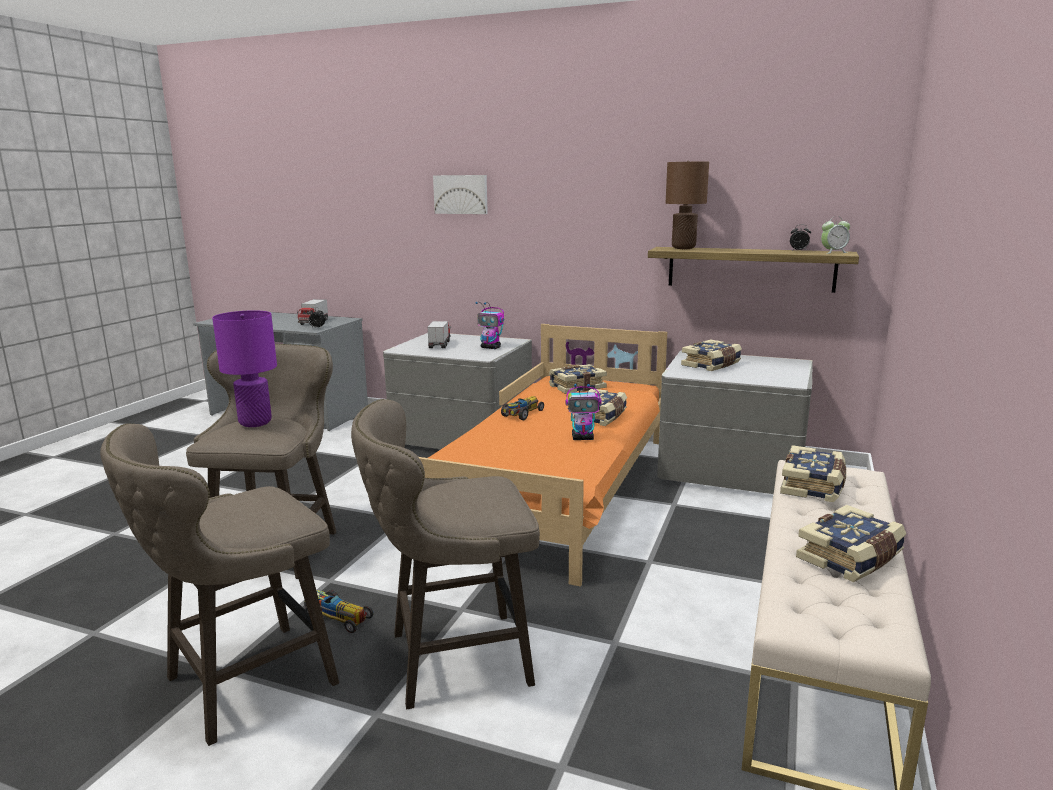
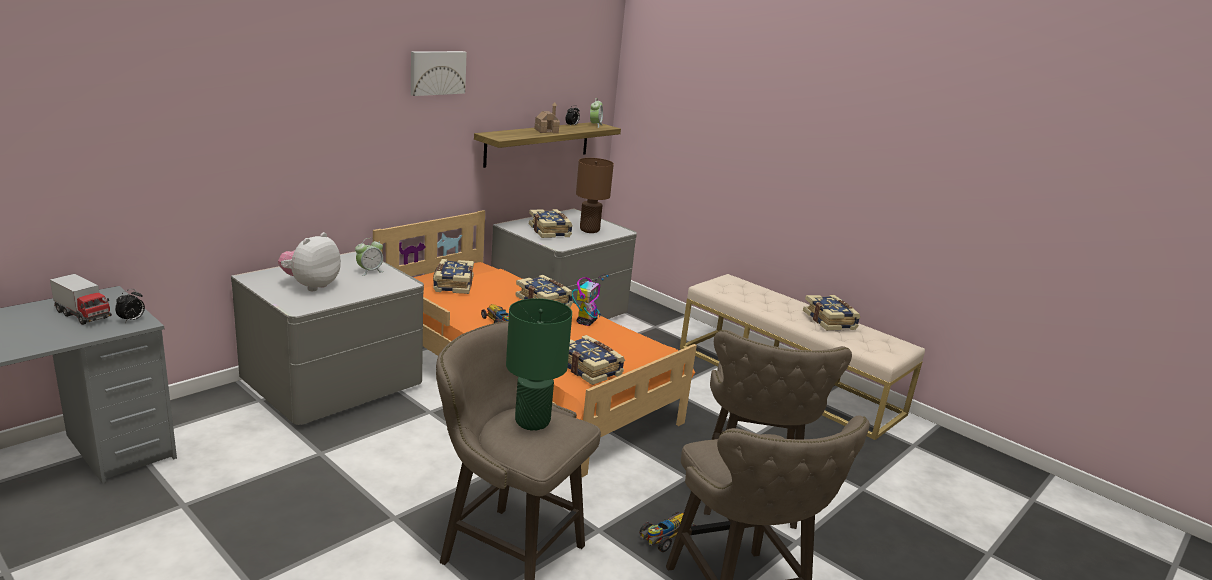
camera: 70 degrees left, 5 degrees up
(255, 424) = (531, 424): purple table lamp -> green table lamp
(439, 344) = (311, 286): toy truck -> plush toy
(461, 194) = (271, 92): picture -> picture (437, 72)
(491, 348) = (369, 271): toy robot -> alarm clock
(683, 249) = (509, 134): brown table lamp -> brown table lamp (589, 231)
(740, 250) = (546, 131): none -> toy house
(813, 486) = (741, 294): book -> book (590, 369)

